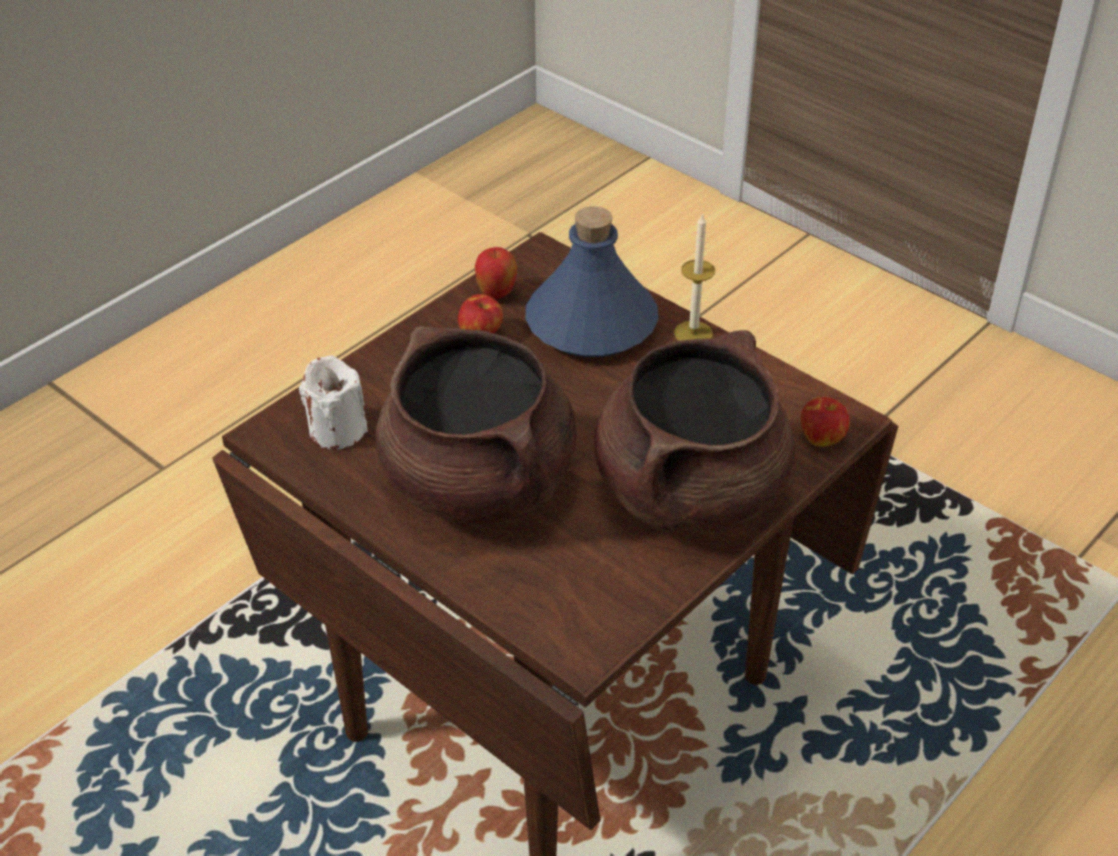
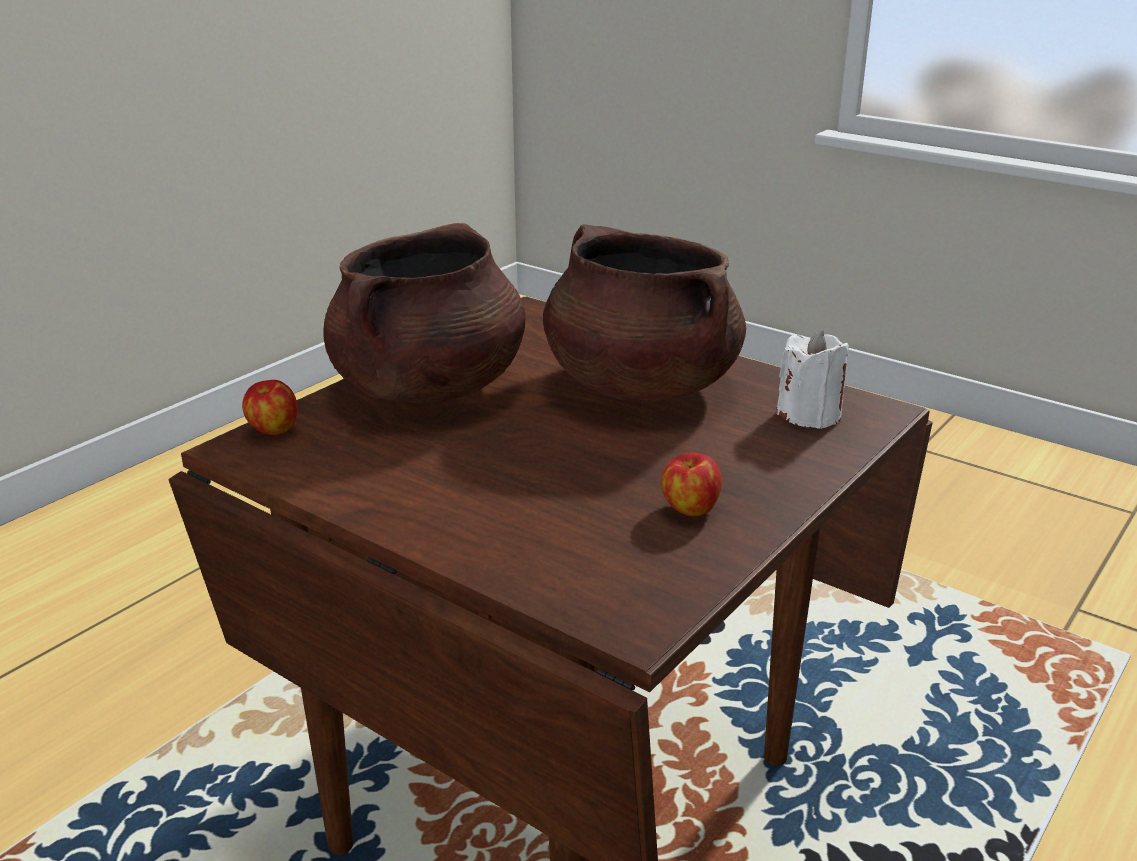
camera: 175 degrees right, 15 degrees down
(496, 294) = (687, 559): apple -> none
(590, 323) = (542, 528): blue bottle -> none
(693, 333) = (398, 523): candle -> none

